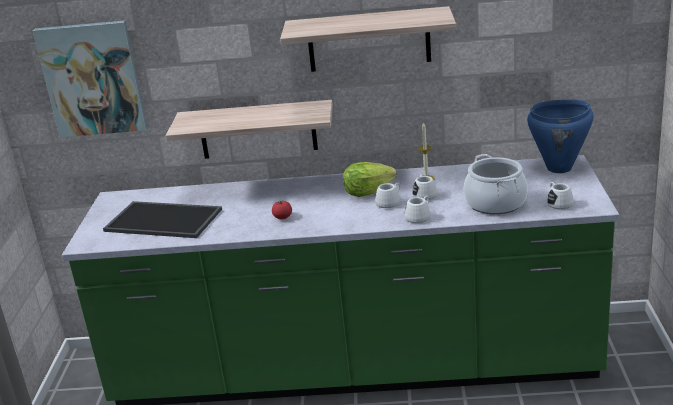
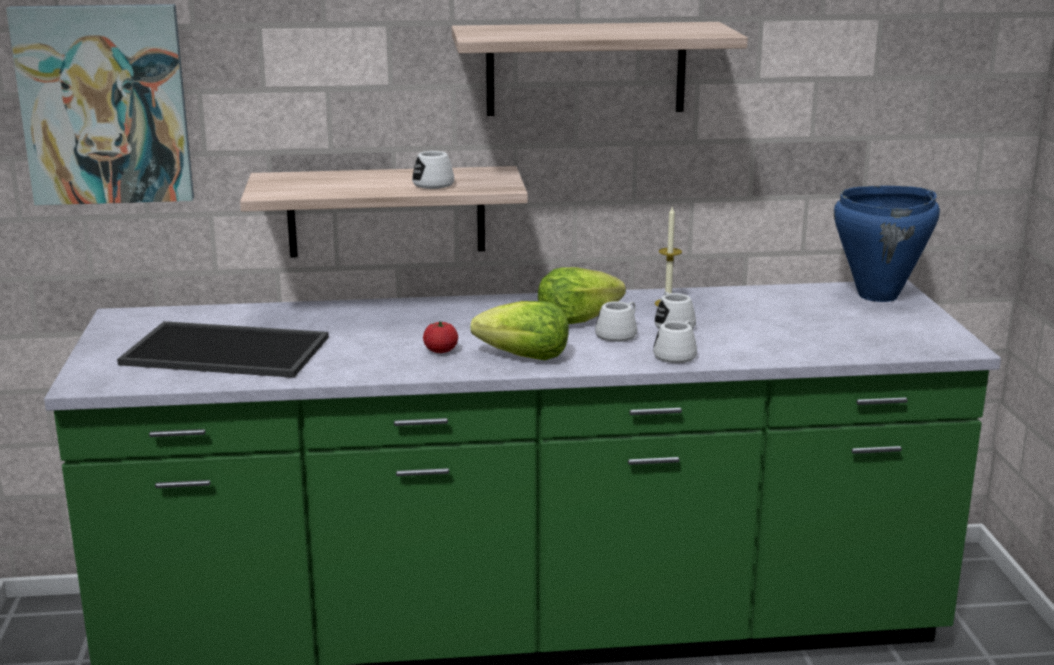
camera: 10 degrees left, 5 degrees down
(329, 221) = (525, 357): none -> lettuce
(495, 203) = (796, 339): cooking pot -> none
(558, 203) = (897, 341): white mug -> white mug (431, 183)

